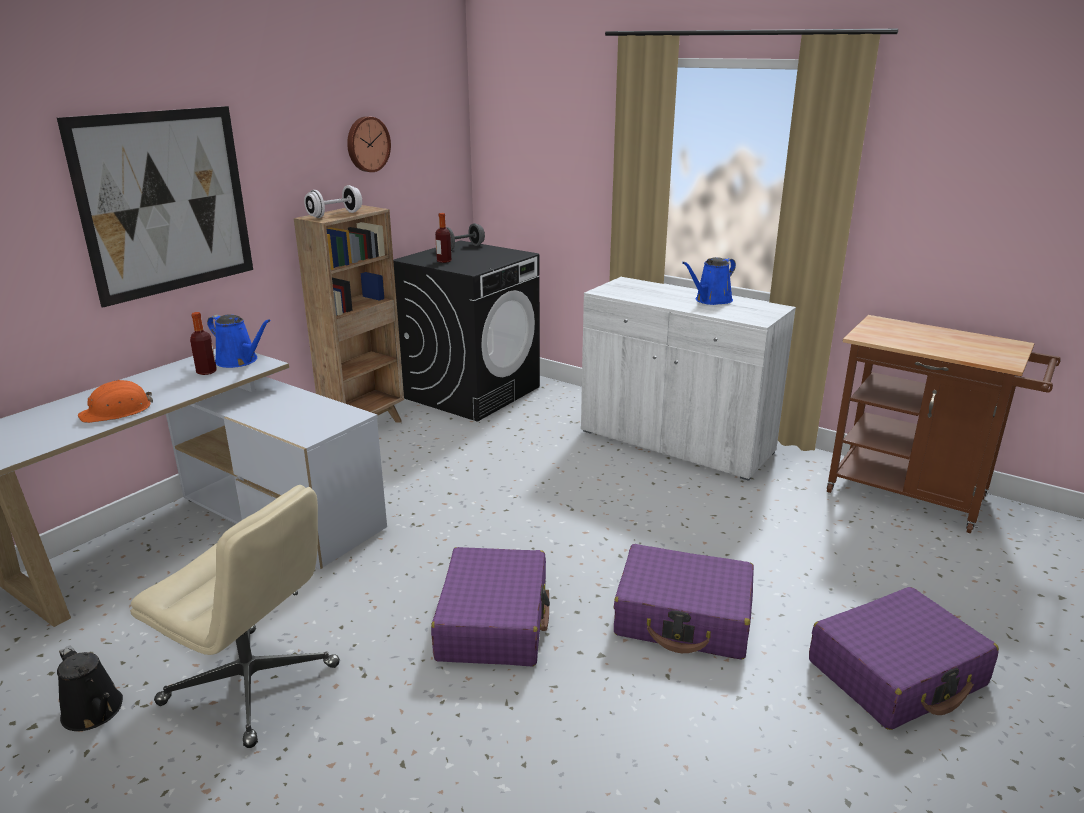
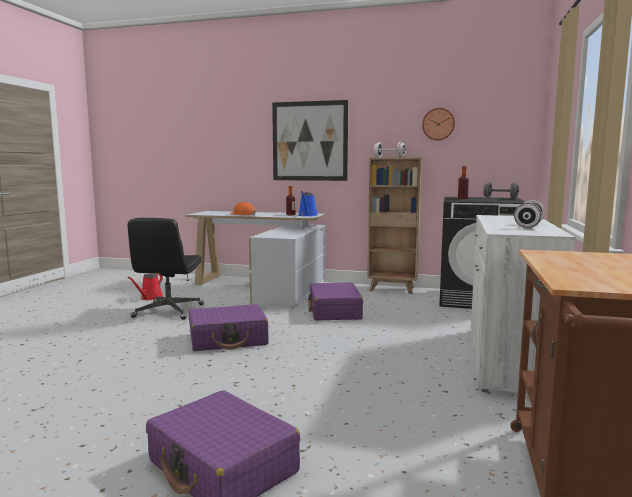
camera: 70 degrees right, 15 degrees down
(95, 712) = (150, 298): black watering can -> red watering can
(253, 685) = (168, 311): beige office chair -> black office chair
(683, 617) = (257, 382): purple suitcase -> purple suitcase (334, 311)
(711, 300) = (528, 226): blue watering can -> white dumbbell

